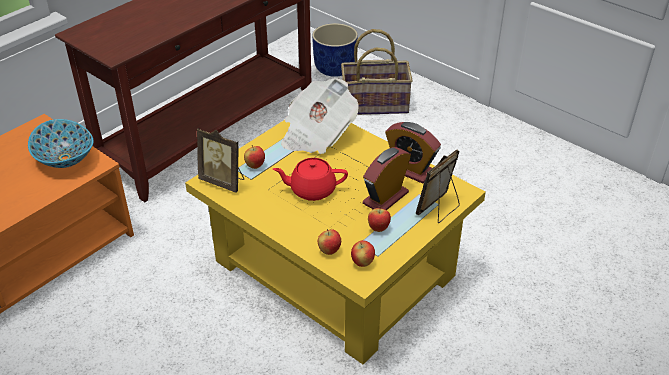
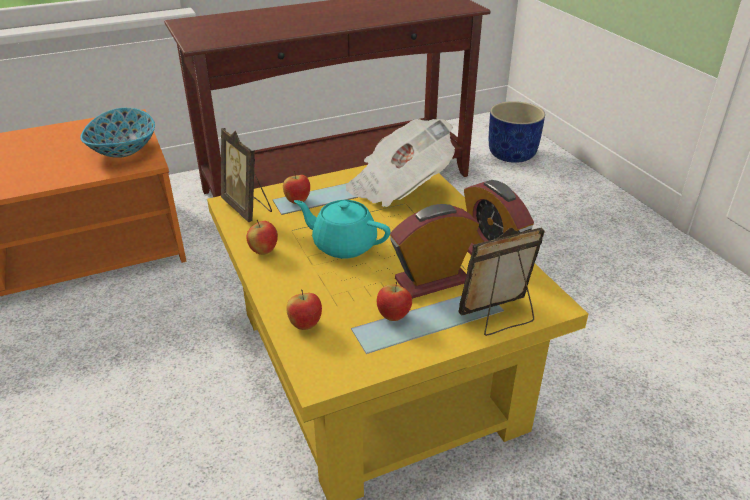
camera: 25 degrees right, 5 degrees down
(312, 190) = (343, 245): red teapot -> turquoise teapot
(362, 263) = (337, 355): apple -> apple (264, 251)
(375, 104) = (538, 198): basket -> none

